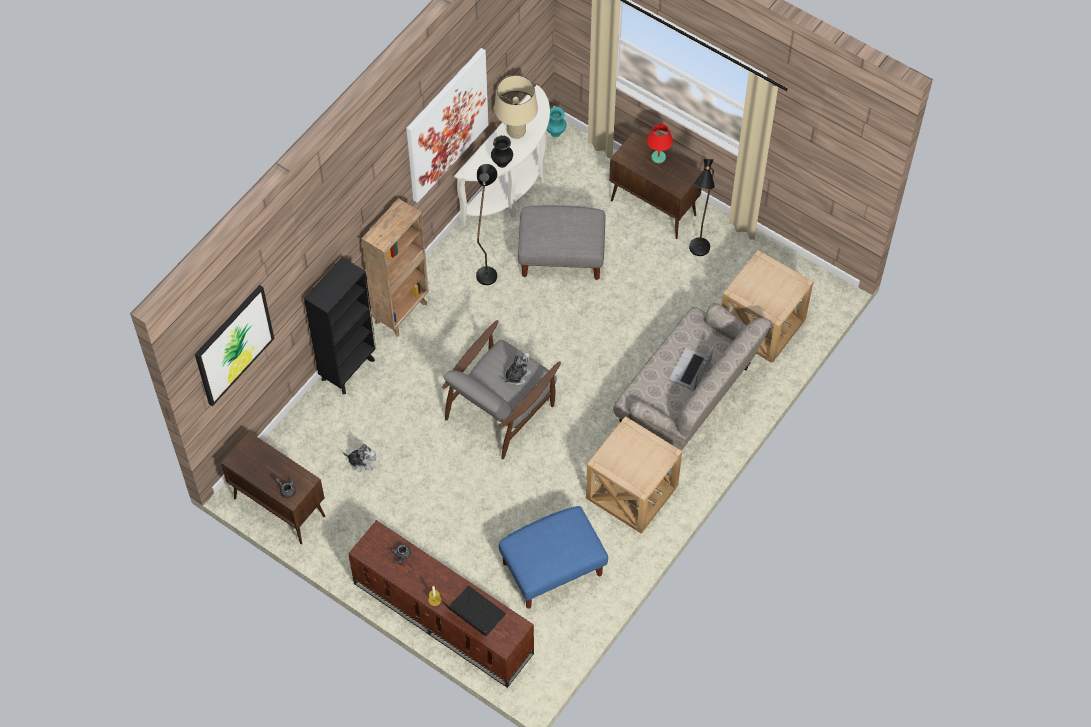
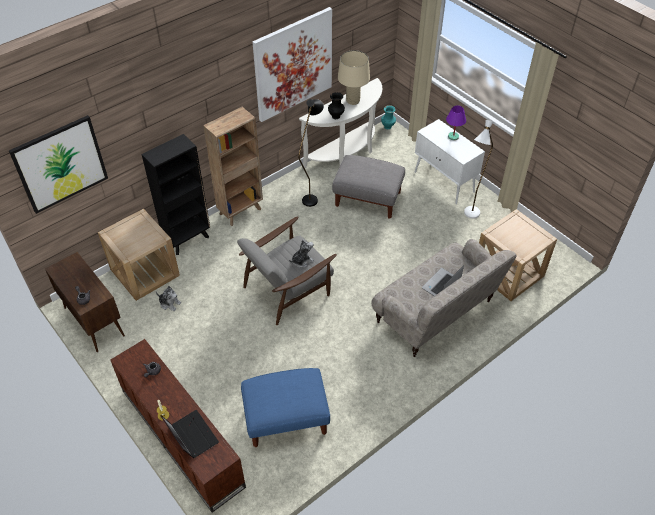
camera: 15 degrees right, 10 degrees down
(632, 492) = (371, 373): beige side table -> beige side table (145, 272)
(654, 208) = (444, 182): brown cabinet -> white cabinet
(658, 157) = (453, 137): red table lamp -> purple table lamp
(698, 254) = (470, 216): black floor lamp -> white floor lamp

